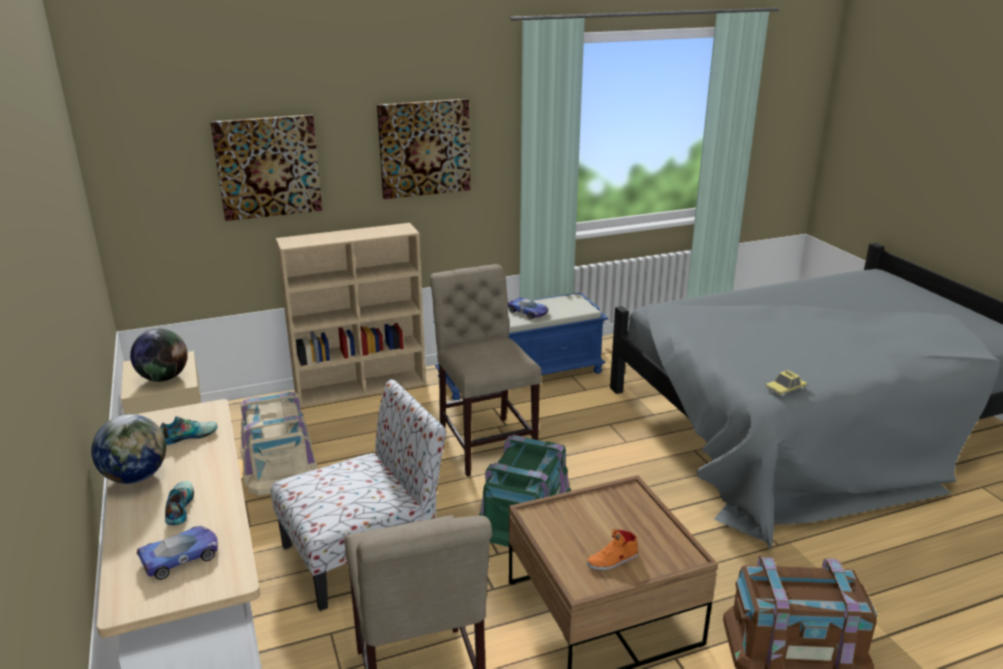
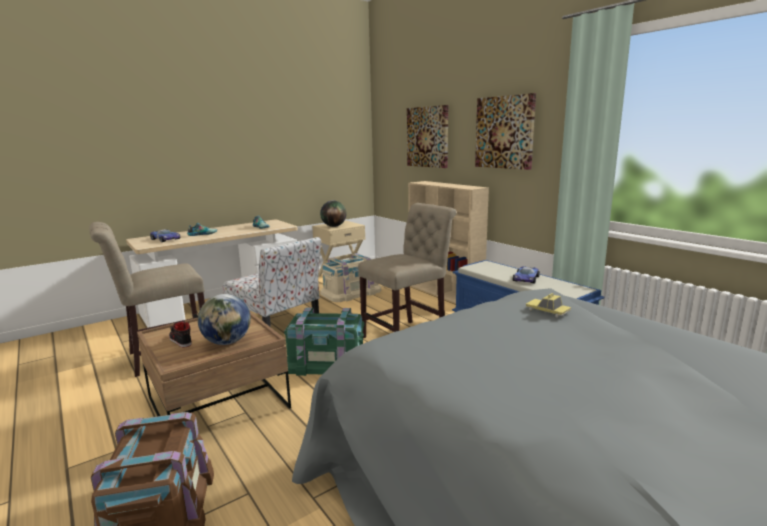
camera: 75 degrees right, 10 degrees down
(136, 477) = (227, 227): globe -> globe (227, 342)
(613, 560) = (180, 340): orange shoe -> black shoe
(785, 388) = (399, 353): toy car -> toy car (547, 311)

